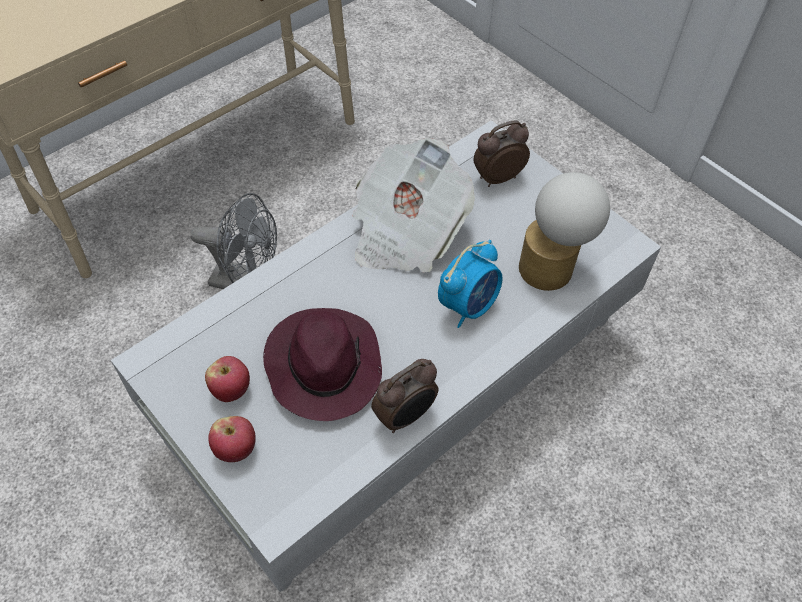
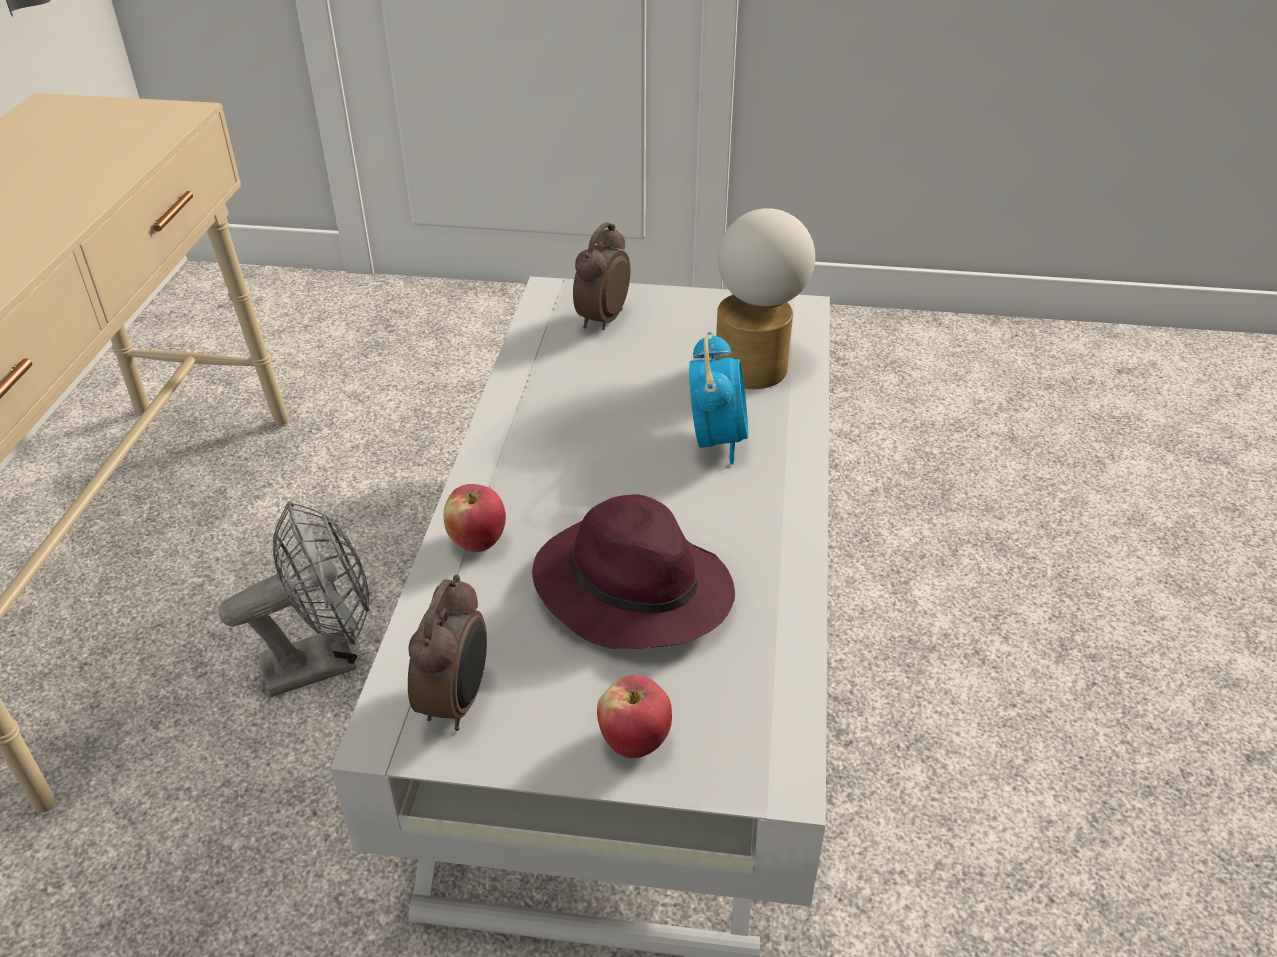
camera: 40 degrees left, 15 degrees down
(231, 390) = (548, 686): apple -> apple (477, 541)
(405, 416) = (783, 575): alarm clock -> alarm clock (457, 701)
(406, 231) = (562, 413): newspaper -> none

